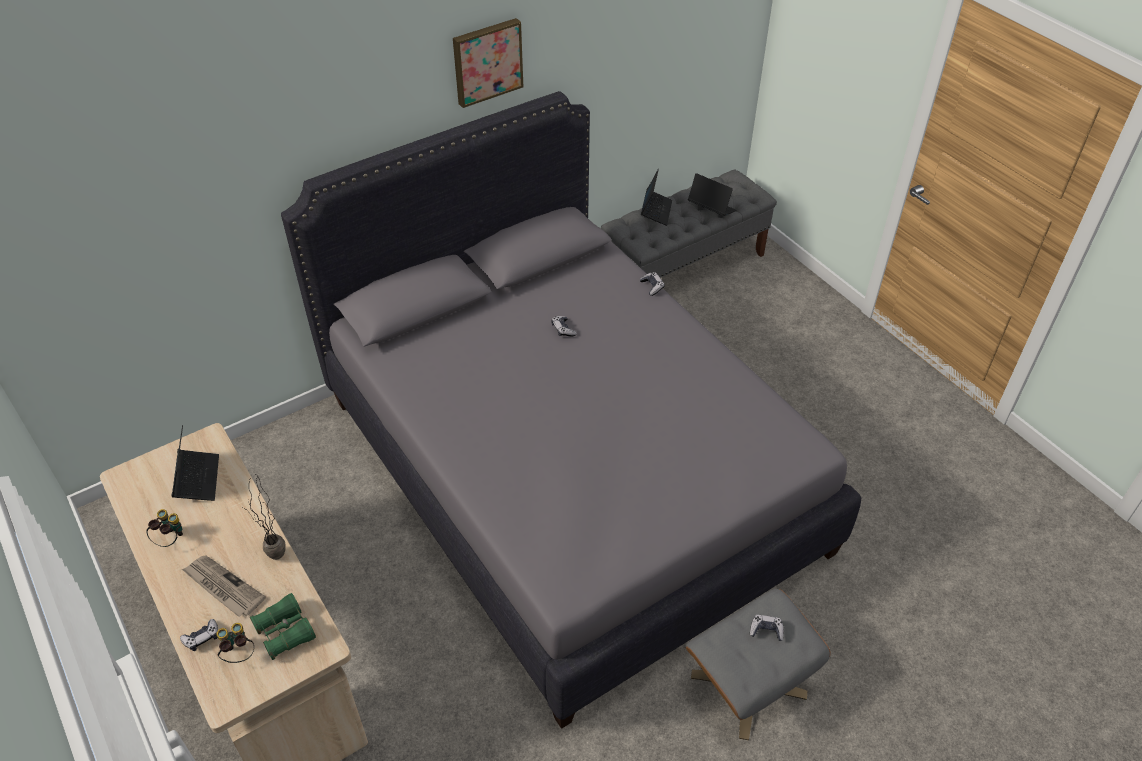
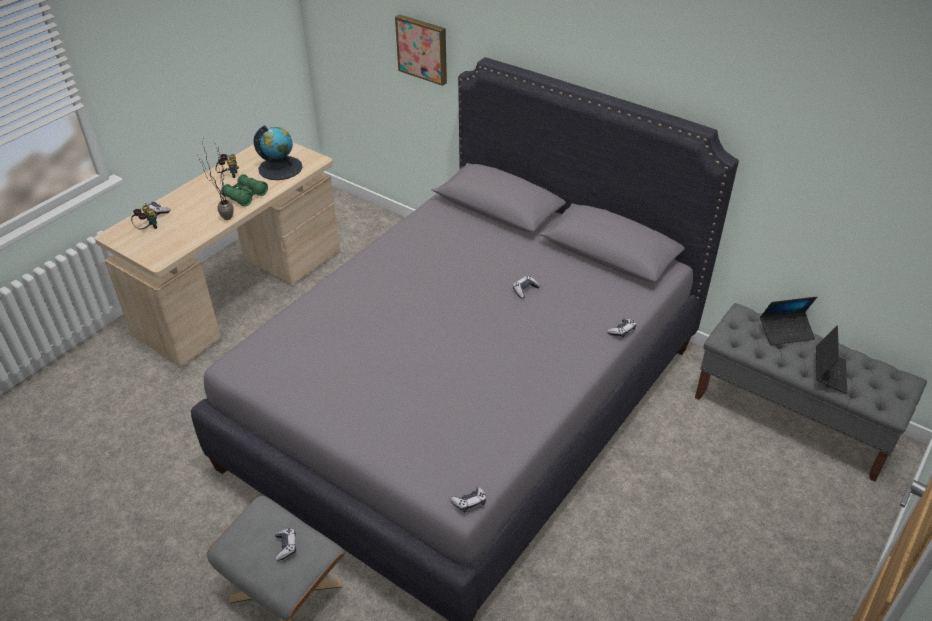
camera: 70 degrees right, 5 degrees down
(197, 479) = (280, 168): laptop -> globe
(223, 587) = (197, 206): newspaper -> none
(285, 632) = (167, 241): green binoculars -> green binoculars (246, 196)
(487, 61) = (657, 56): picture -> picture (423, 48)
(819, 444) = (469, 502): none -> game controller

